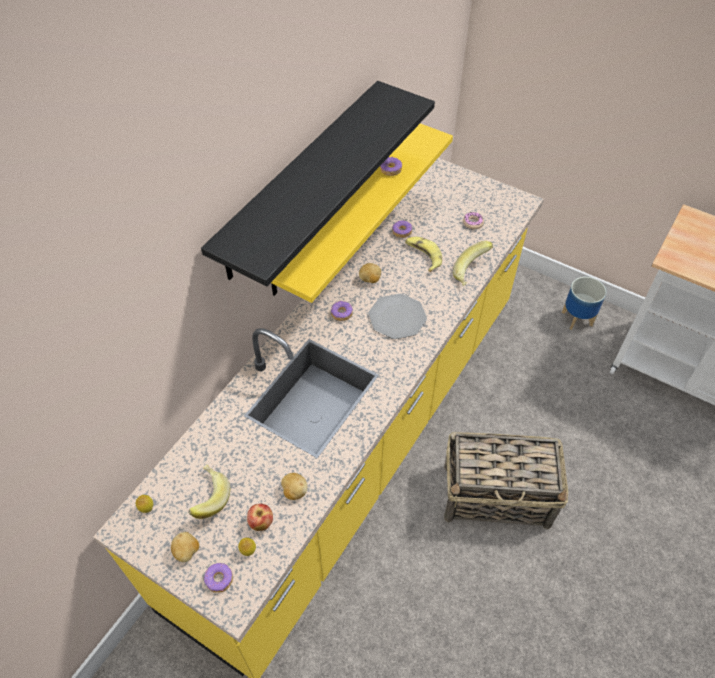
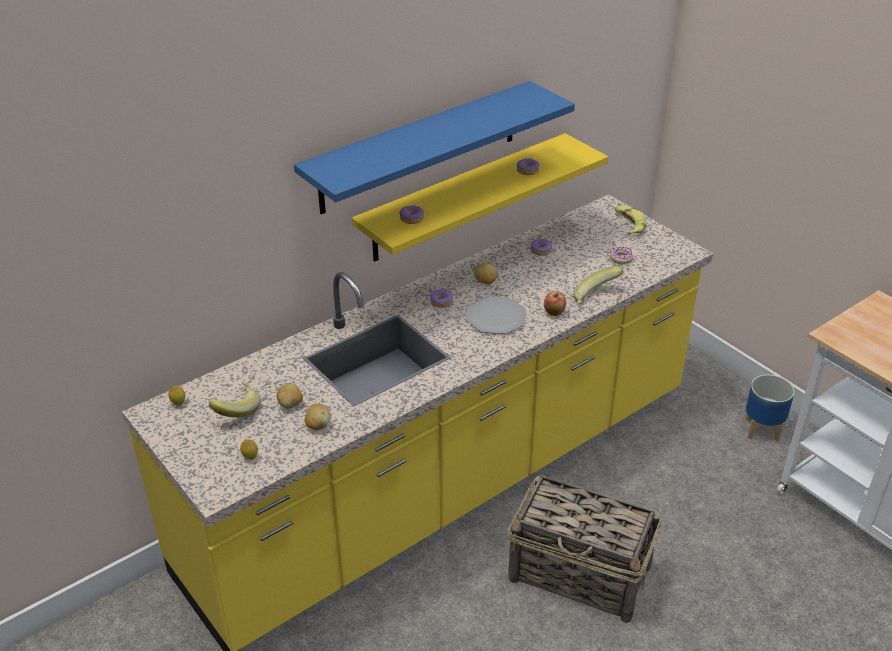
camera: 20 degrees right, 15 degrees down
(187, 551) = (196, 443): potato -> potato (290, 404)
(219, 580) = (212, 471): donut -> donut (411, 219)
(261, 523) = (273, 440): apple -> apple (554, 313)
(300, 180) = (420, 147): black shelf -> blue shelf
(423, 256) = (551, 274): banana -> banana (628, 224)

